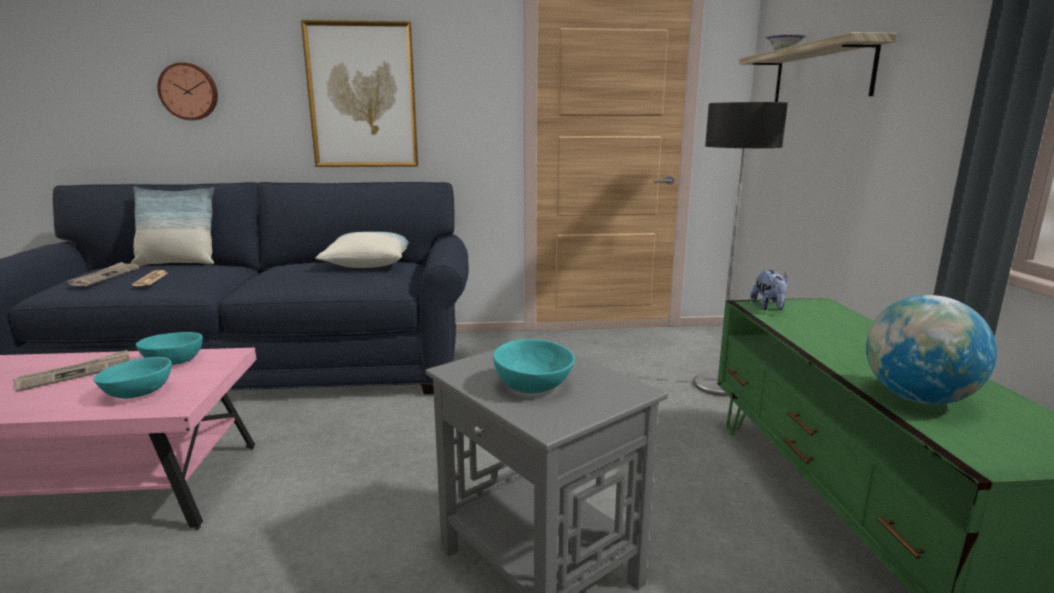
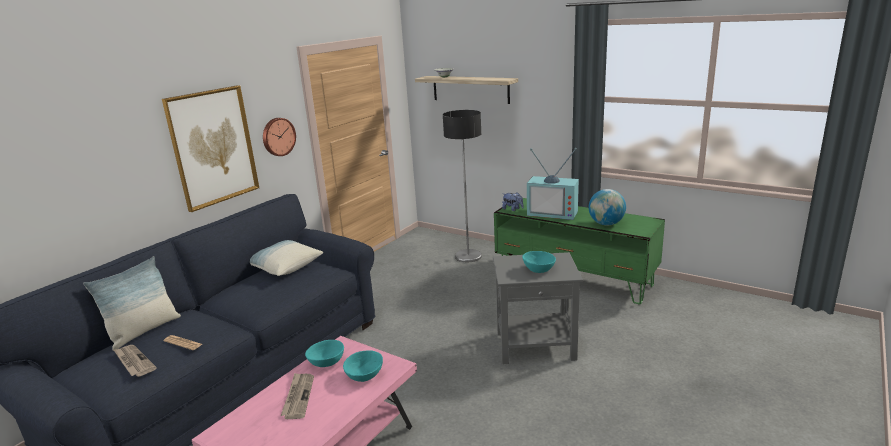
camera: 50 degrees left, 5 degrees up
(189, 91) = (72, 181): wall clock -> wall clock (278, 136)
(837, 337) = (553, 212): none -> television

